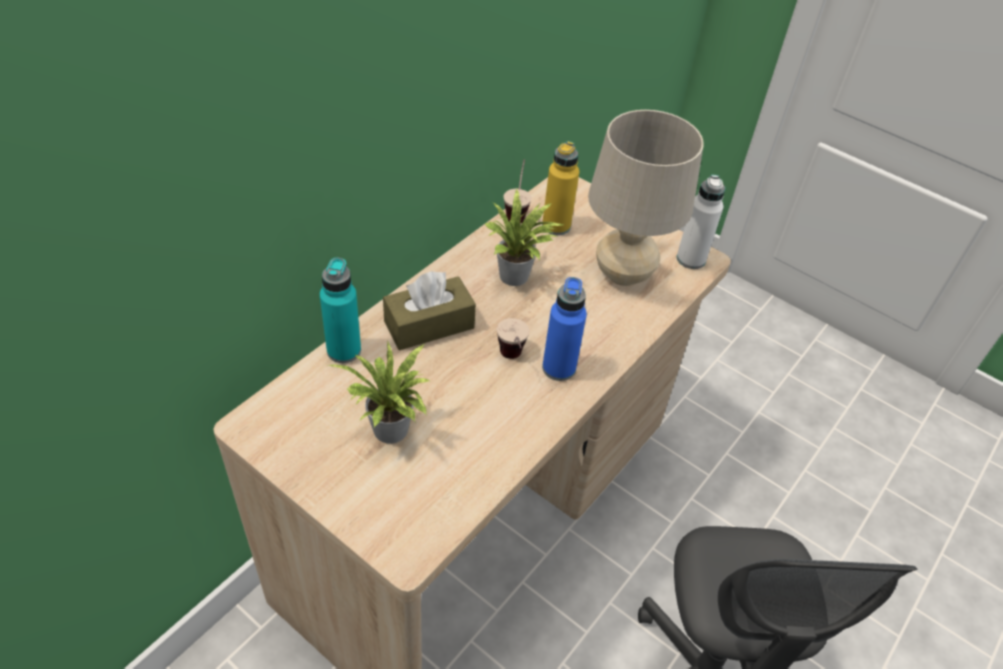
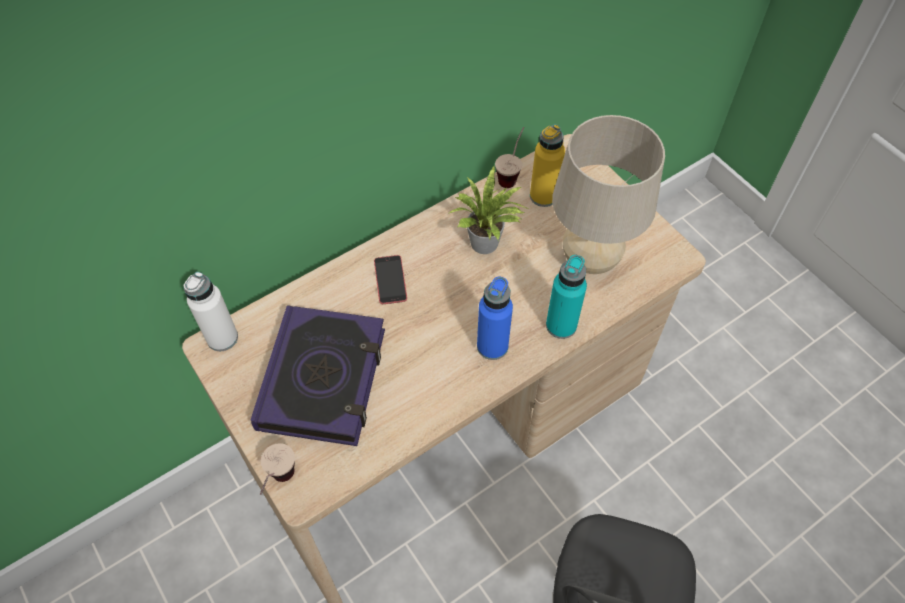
camera: 20 degrees right, 10 degrees up
(344, 350) = (309, 291): turquoise bottle -> turquoise bottle (561, 325)
(391, 433) = (323, 379): potted plant -> book
(429, 325) = (390, 280): brown tissue box -> phone
(512, 361) = (452, 331): cup -> cup (279, 484)
(691, 259) = (664, 255): white bottle -> white bottle (222, 338)

